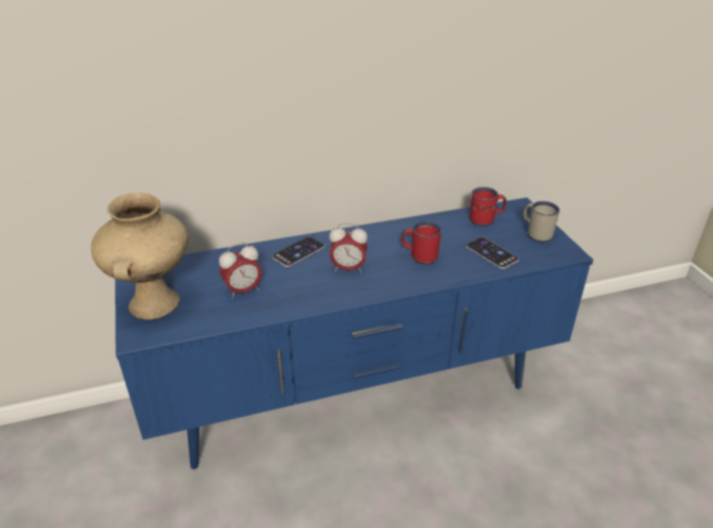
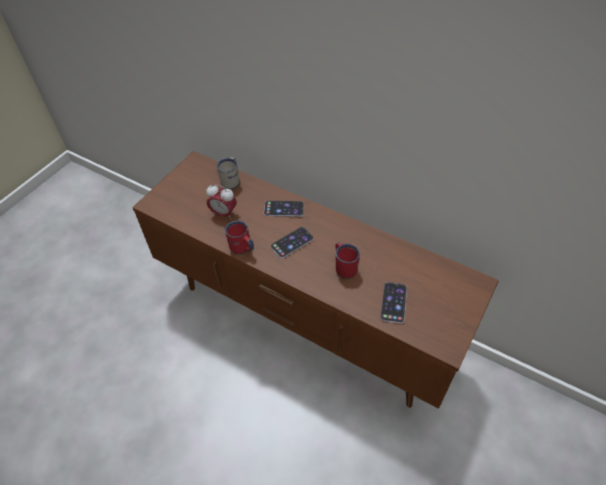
camera: 50 degrees right, 15 degrees up
(155, 304) = (179, 190): beige vase -> none
(348, 269) = (292, 242): alarm clock -> phone
(356, 398) = (305, 322): blue tv stand -> brown tv stand
(486, 220) = (432, 275): red mug -> red mug (242, 249)
(536, 233) = (451, 314): white mug -> white mug (231, 180)

